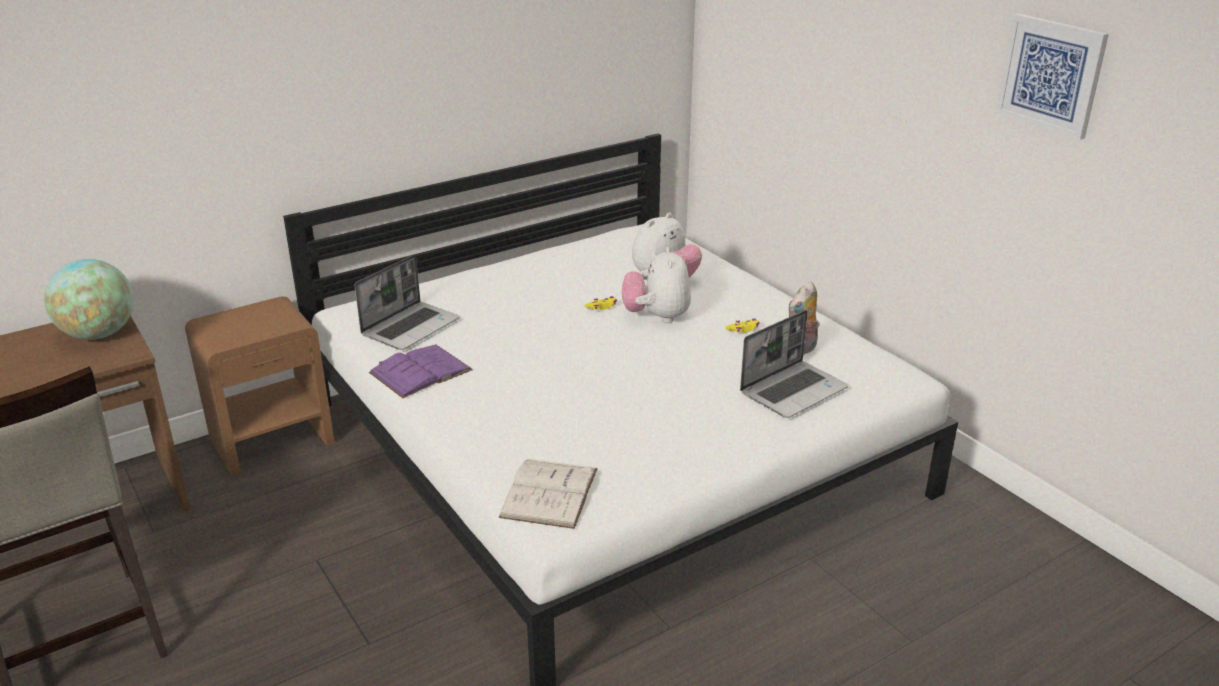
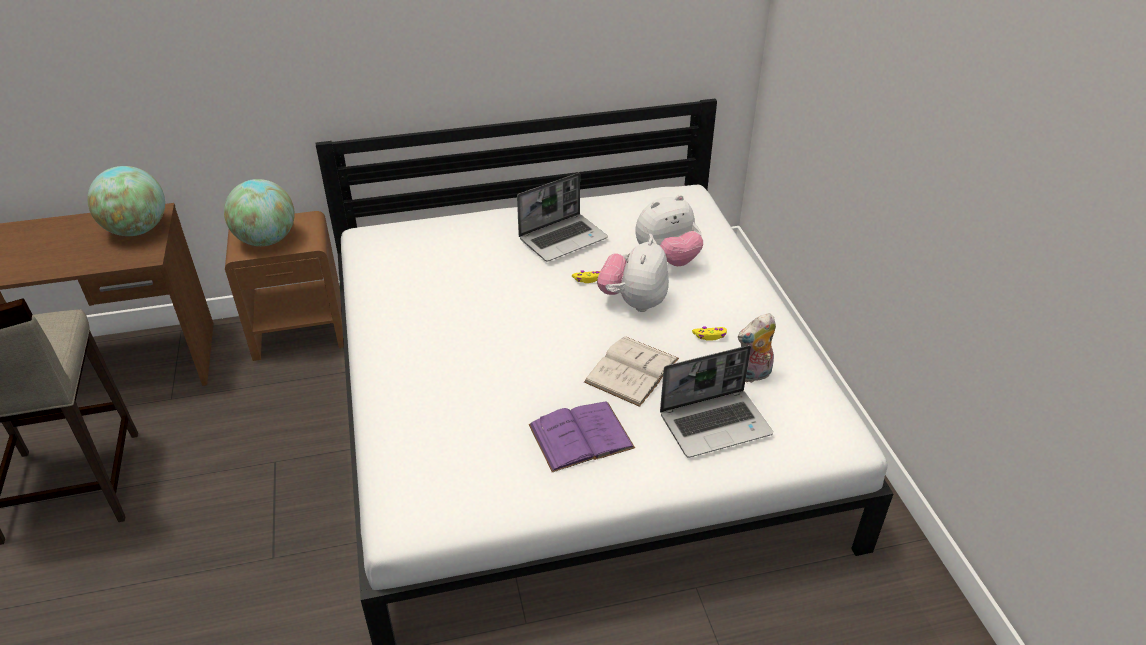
camera: 20 degrees right, 10 degrees up
(243, 329) = (266, 240): none -> globe
(411, 327) = (409, 265): laptop -> laptop (563, 238)
(420, 371) = (389, 316): purple book -> purple book (581, 436)
(549, 492) = (419, 483): white book -> white book (632, 370)
(1051, 75) = (1063, 159): picture -> none

